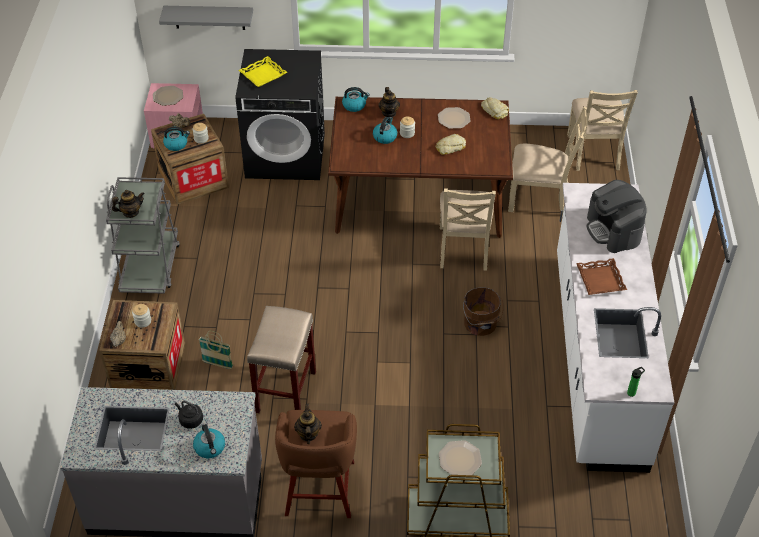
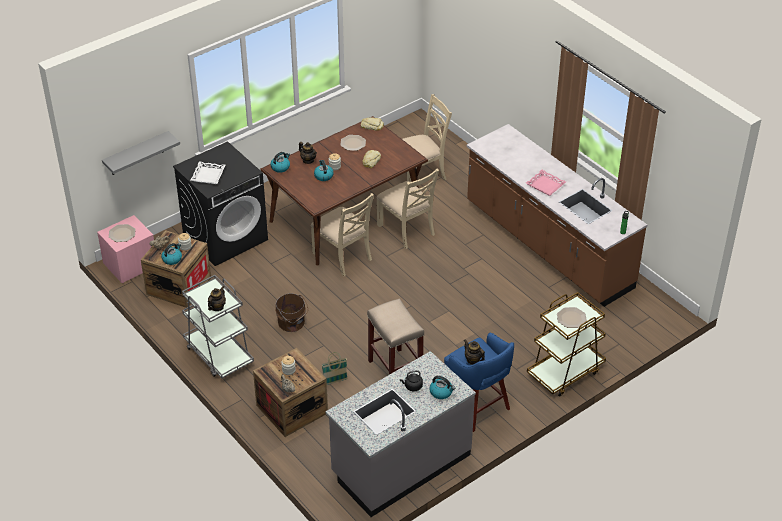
camera: 40 degrees left, 5 degrees down
(263, 74) = (208, 175): yellow tray -> white tray
(319, 491) = (477, 407): brown stool -> blue stool
(480, 324) = (465, 266): brown bucket -> brown bucket (292, 323)
(594, 152) = (421, 132): beige chair -> beige chair (343, 256)
(597, 357) = (547, 246): white counter -> brown counter
(601, 280) = (545, 185): brown tray -> pink tray
(613, 230) = (523, 155): coffee machine -> none

